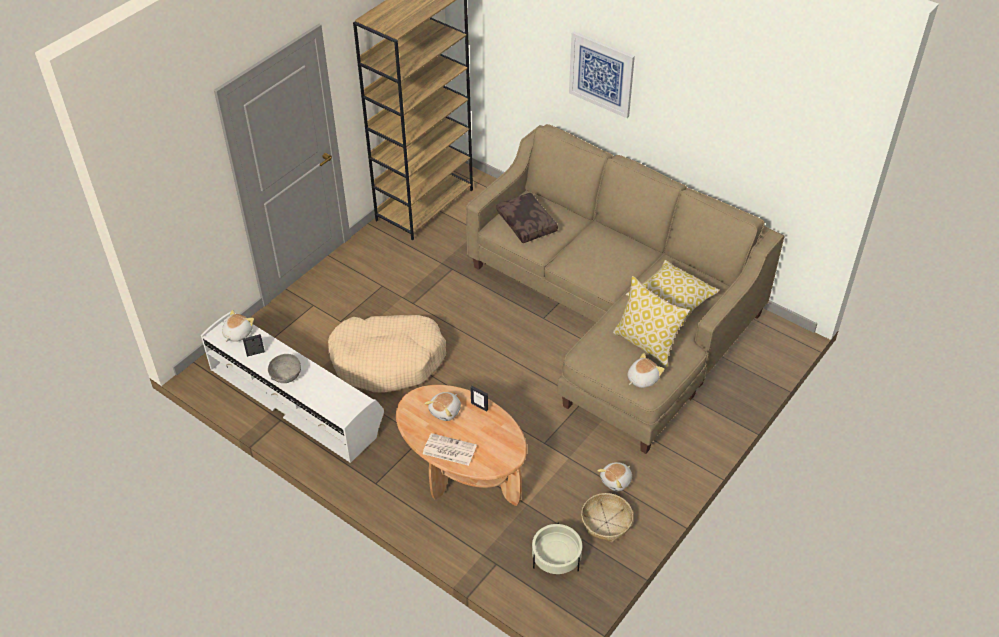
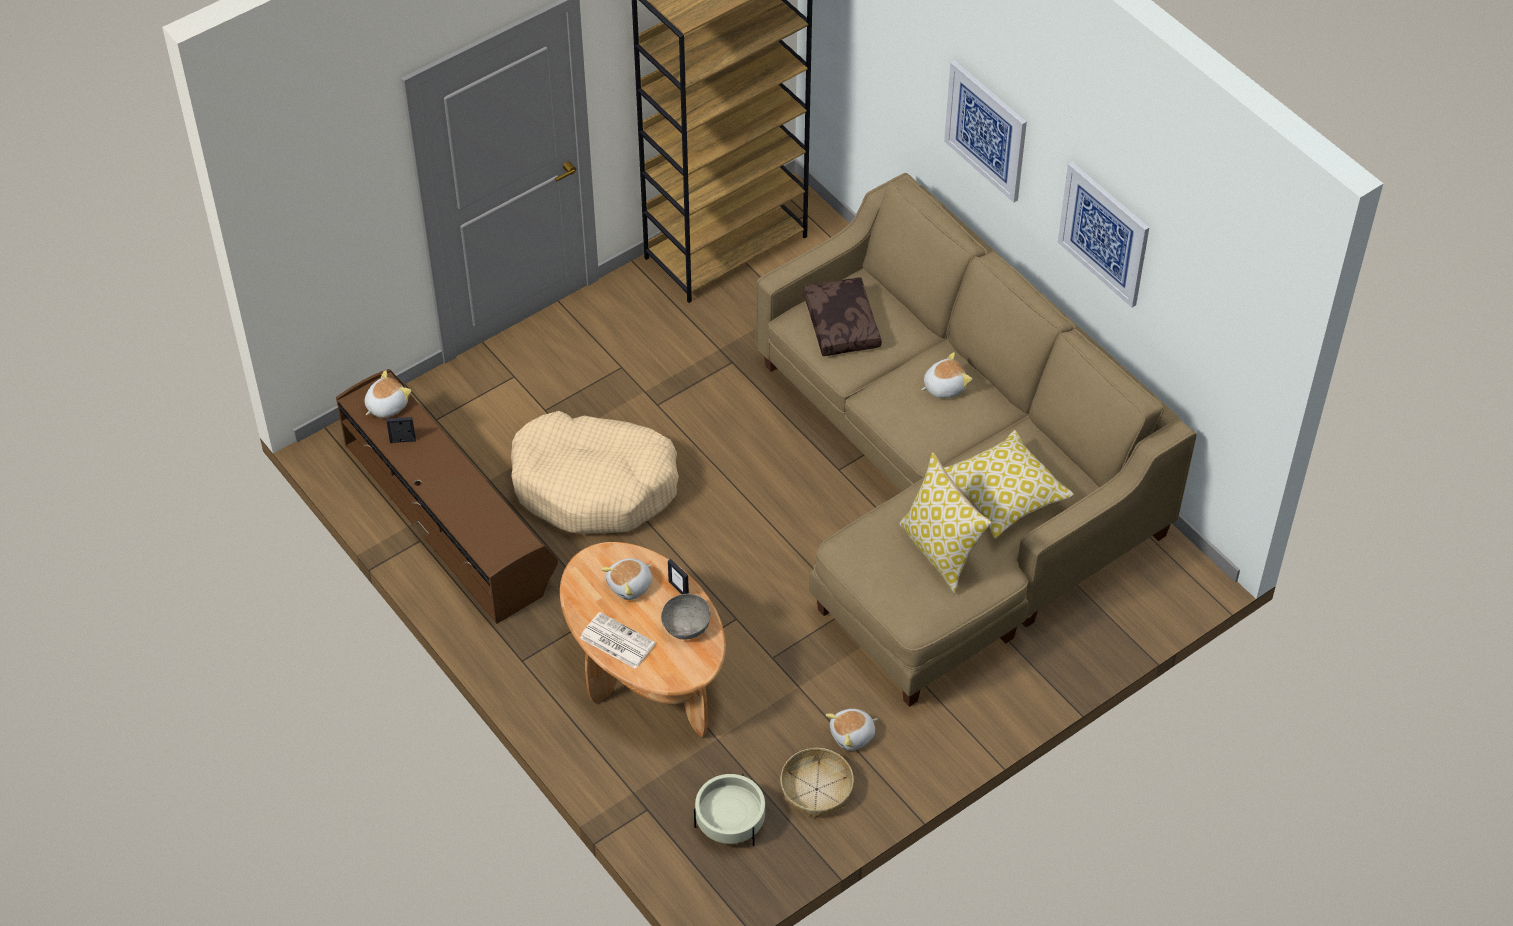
camera: 15 degrees right, 5 degrees up
(286, 375) = (435, 482): grey bowl -> grey bowl (686, 625)
(296, 398) = (450, 513): white tv stand -> brown tv stand
(642, 379) = (913, 601): plush toy -> plush toy (944, 386)
(701, 117) = (1104, 233): none -> picture

